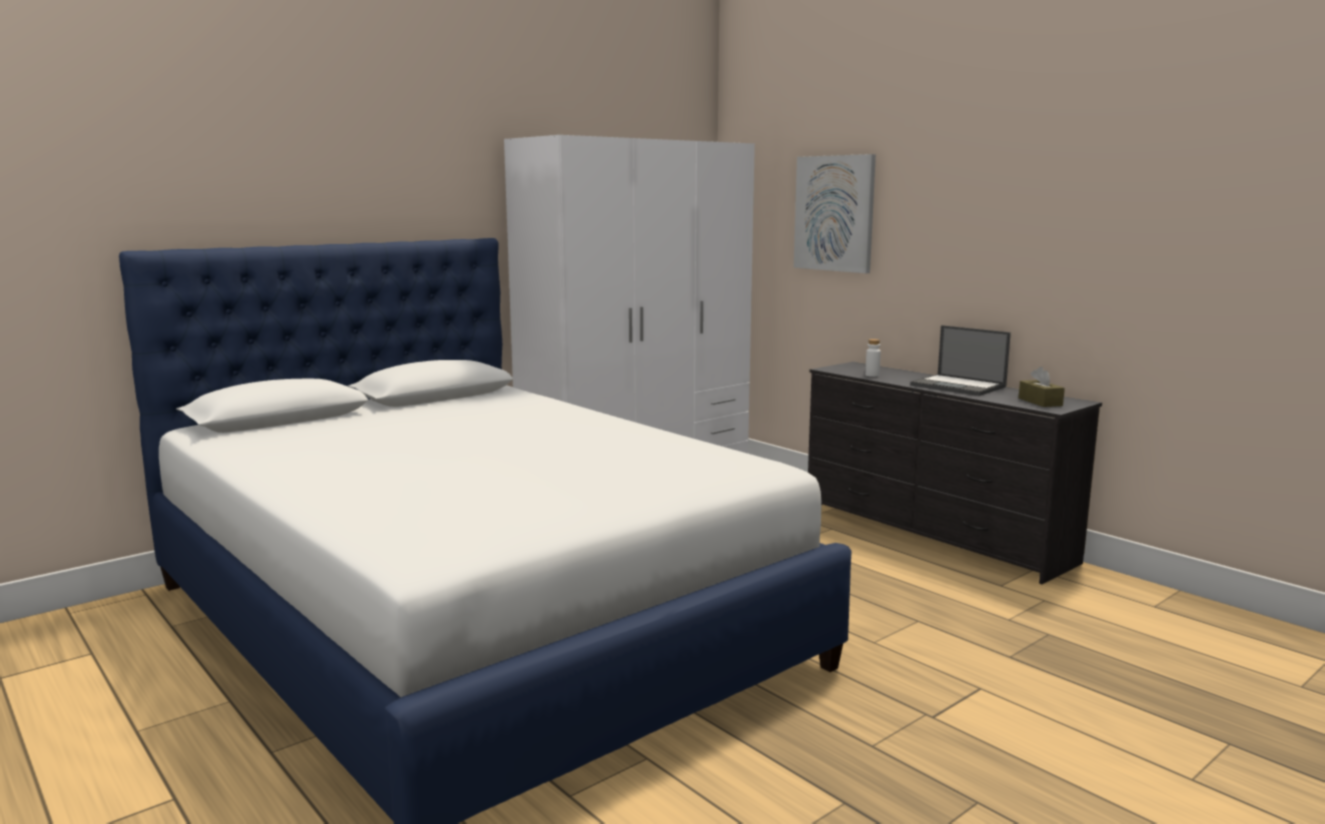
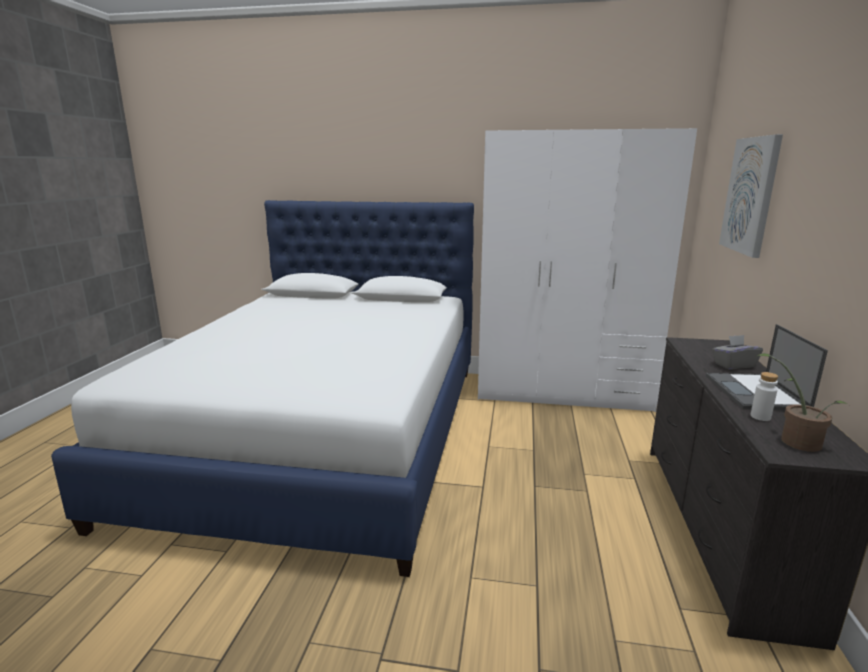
camera: 50 degrees right, 5 degrees up
(872, 375) = (702, 357): white bottle -> white bottle (760, 417)
(902, 375) = (734, 365): none -> grey tissue box
(1040, 402) = (794, 440): brown tissue box -> potted plant

